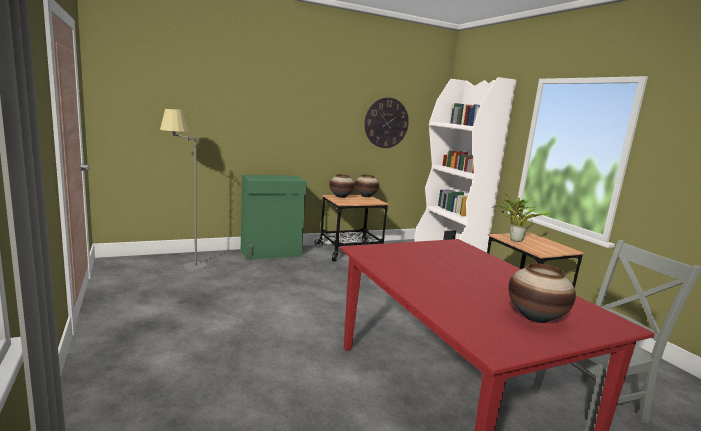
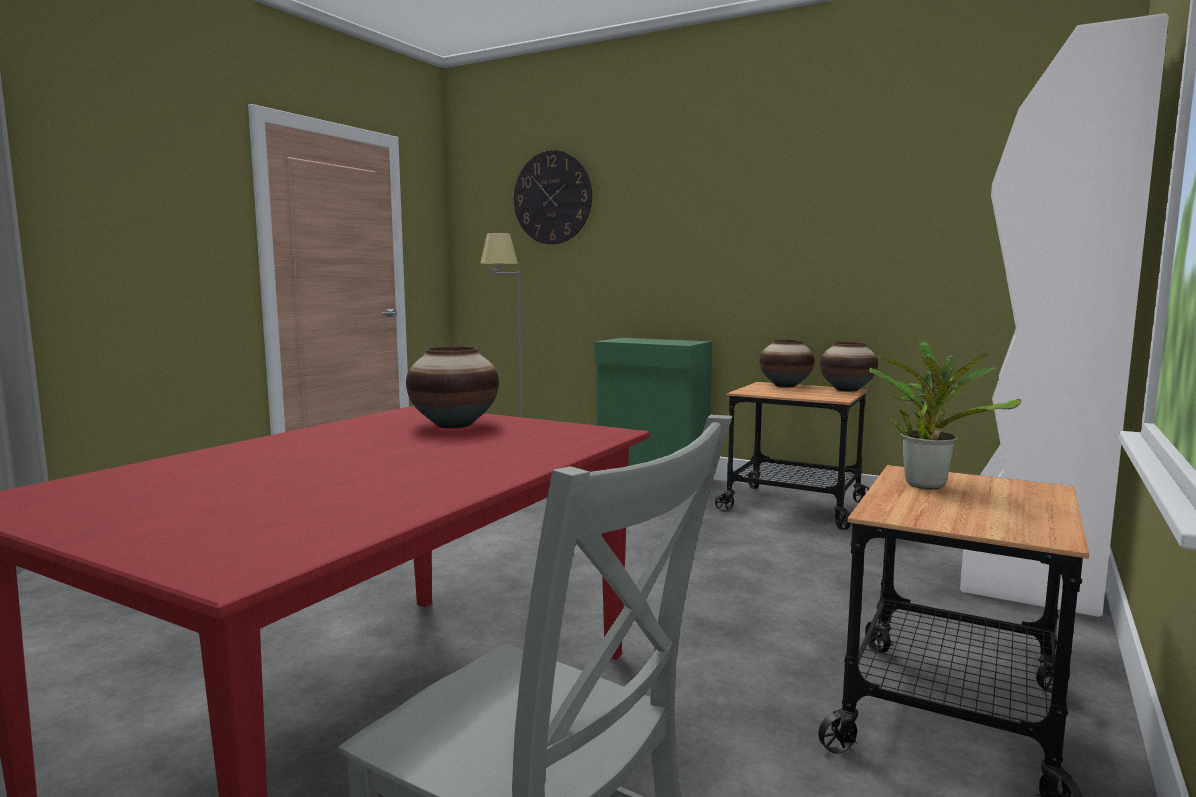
camera: 55 degrees right, 5 degrees down
(386, 123) = (918, 224): wall clock -> wall clock (552, 198)
(535, 317) = (198, 506): vase -> vase (454, 425)

